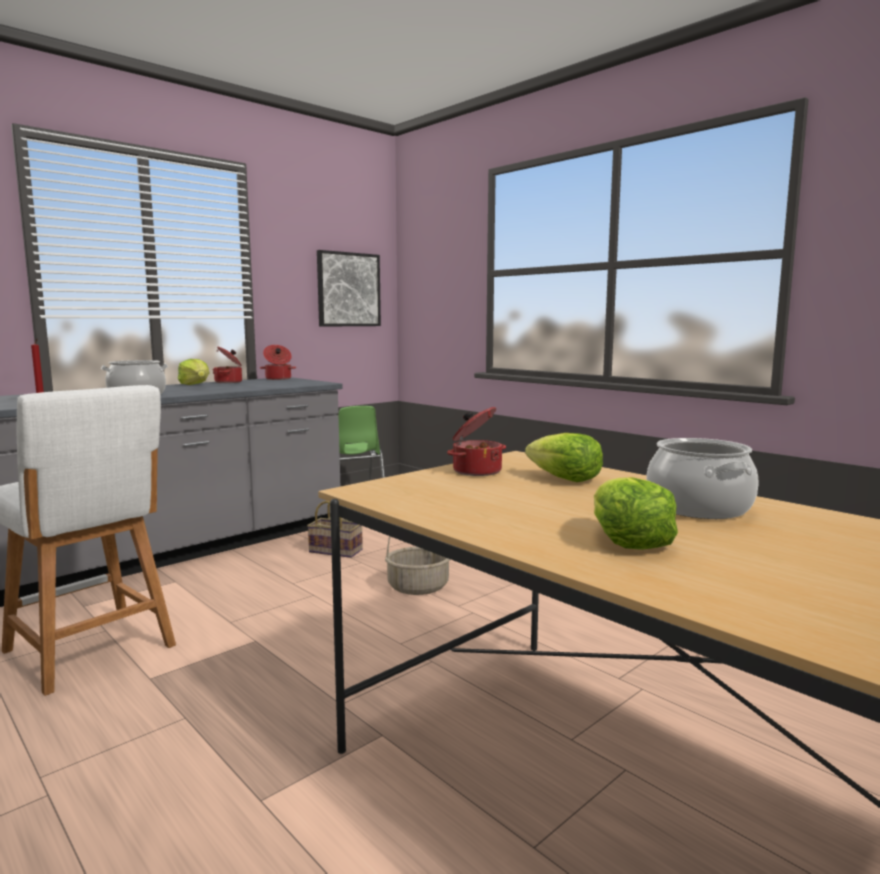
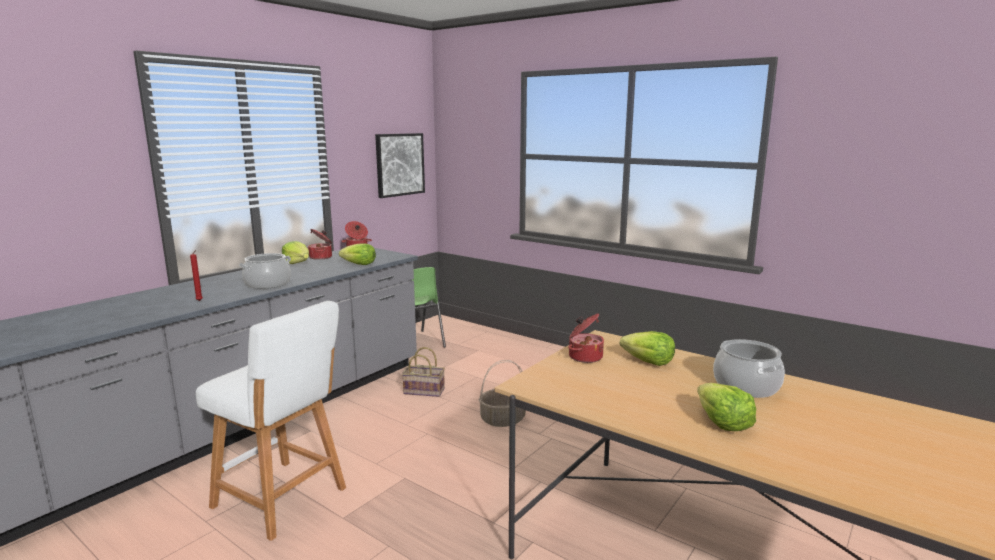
camera: 10 degrees left, 5 degrees up
(264, 386) = (359, 264): none -> lettuce

